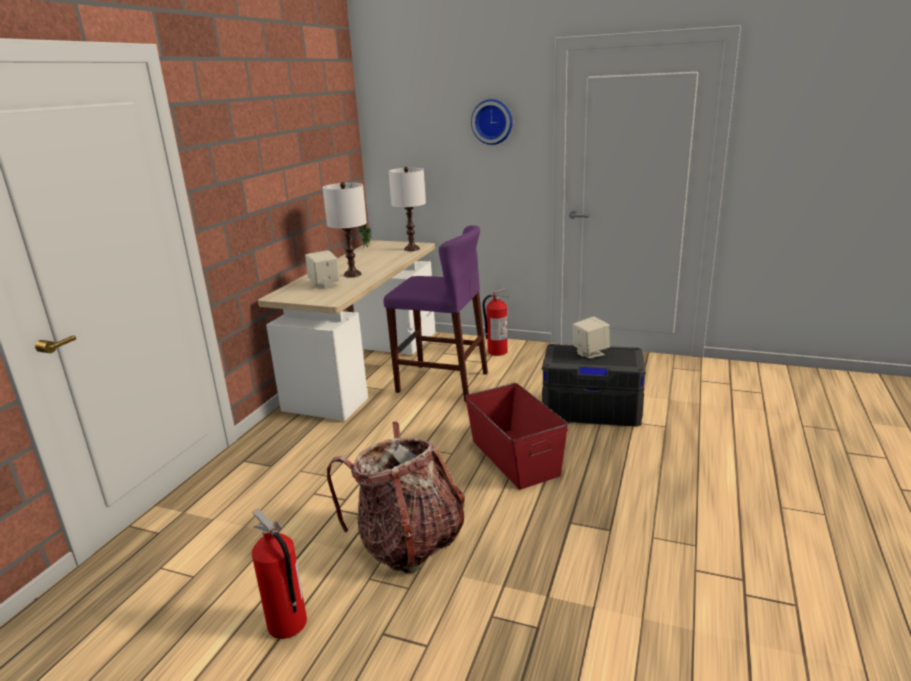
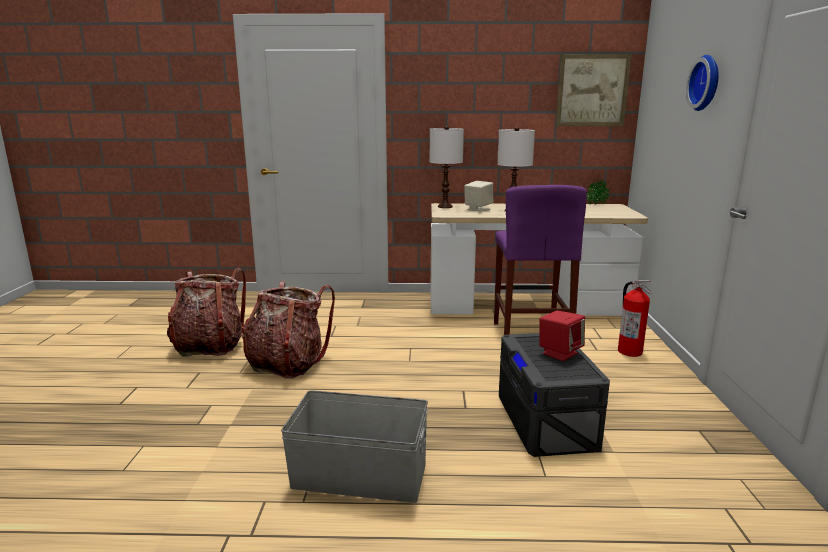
camera: 70 degrees right, 5 degrees down
(287, 625) = (209, 345): fire extinguisher -> backpack
(336, 133) = (592, 90): none -> picture
(412, 249) = (612, 214): white table lamp -> white table lamp (445, 206)
(515, 457) = (419, 388): red storage box -> none
(589, 353) = (559, 353): beige speaker -> red speaker
(658, 509) = (359, 475): none -> grey storage box

